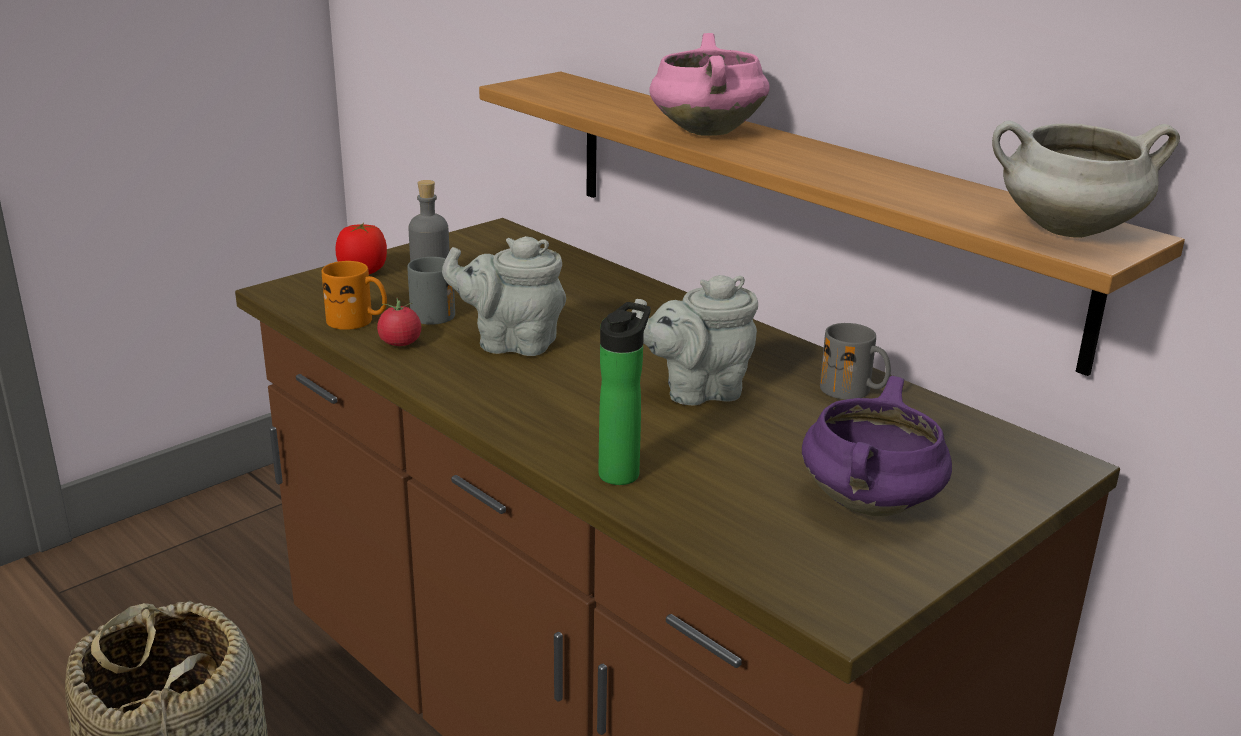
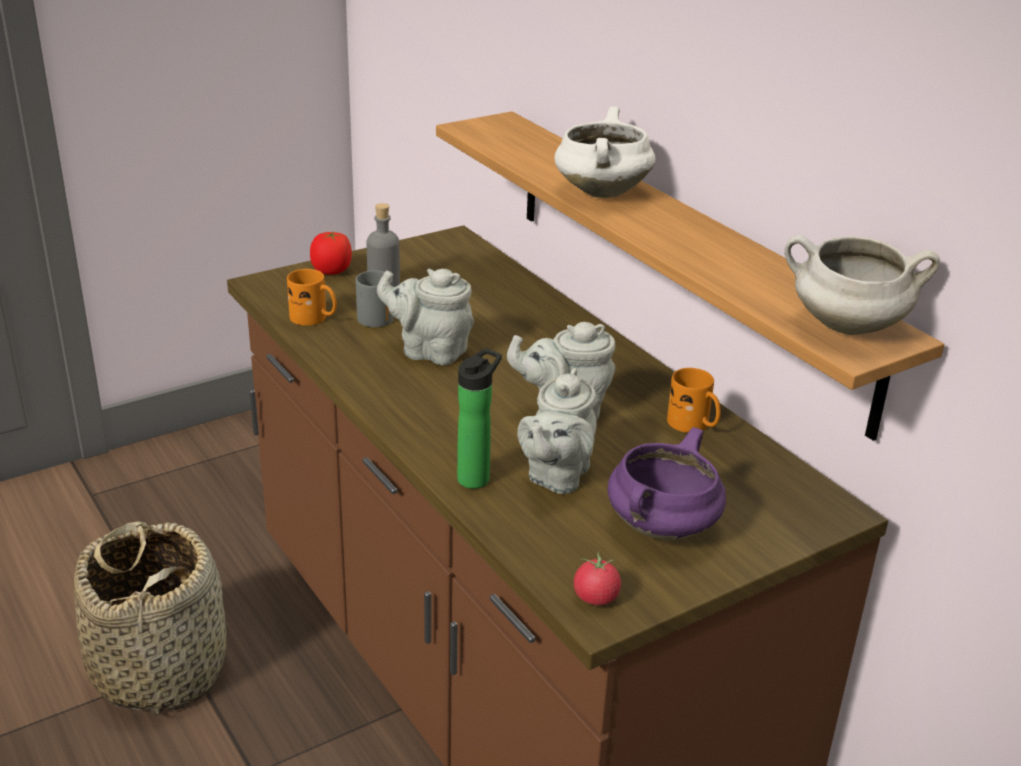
camera: 10 degrees right, 5 degrees up
(400, 343) = (341, 342): tomato -> tomato (595, 598)
(705, 131) = (601, 192): pink cooking pot -> white cooking pot
(718, 461) = (556, 476): none -> grey teapot
(854, 391) = (694, 425): grey mug -> orange mug

